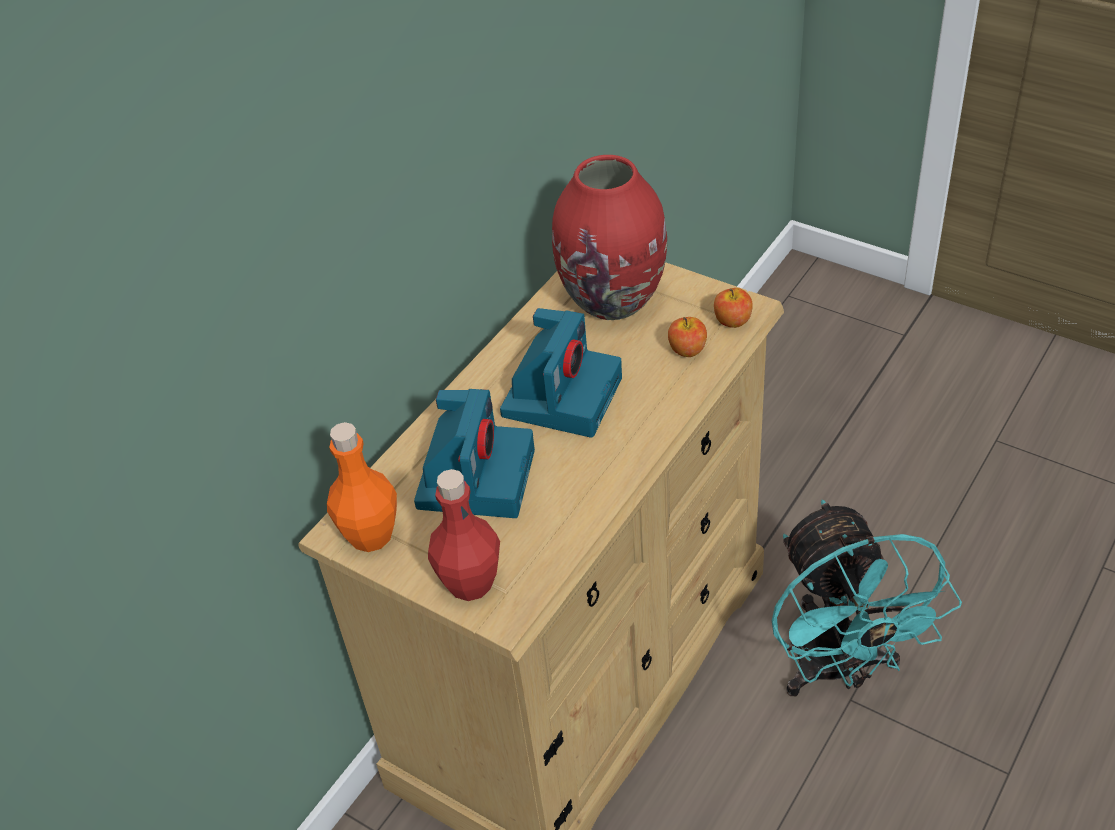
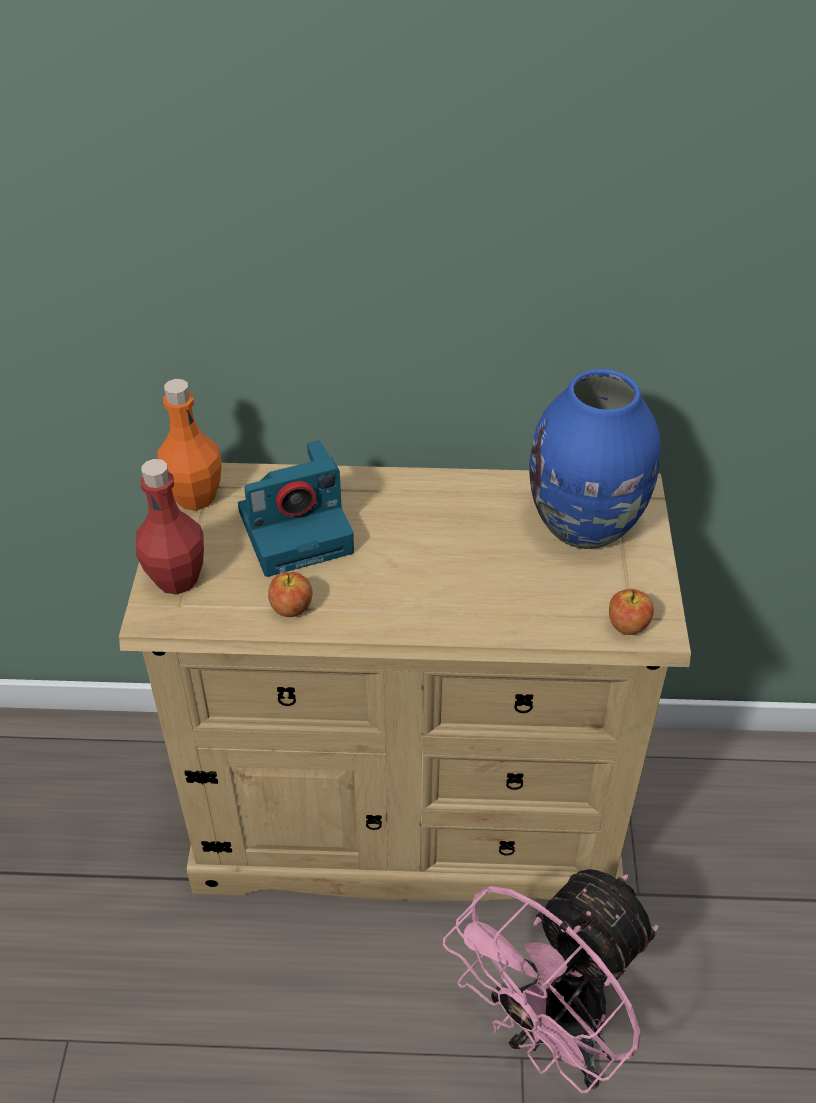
camera: 55 degrees right, 0 degrees up
(562, 394) = (433, 543): camera -> none
(613, 299) = (586, 526): red vase -> blue vase
(687, 350) = (558, 607): apple -> apple (291, 608)
(839, 670) = (549, 1032): turquoise fan -> pink fan

